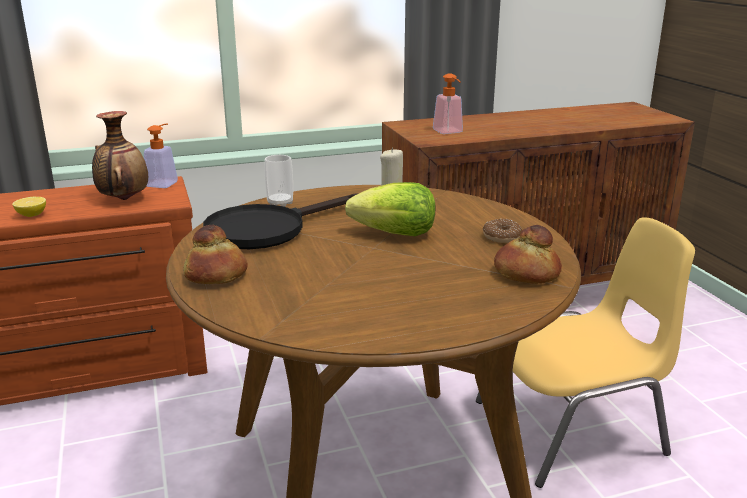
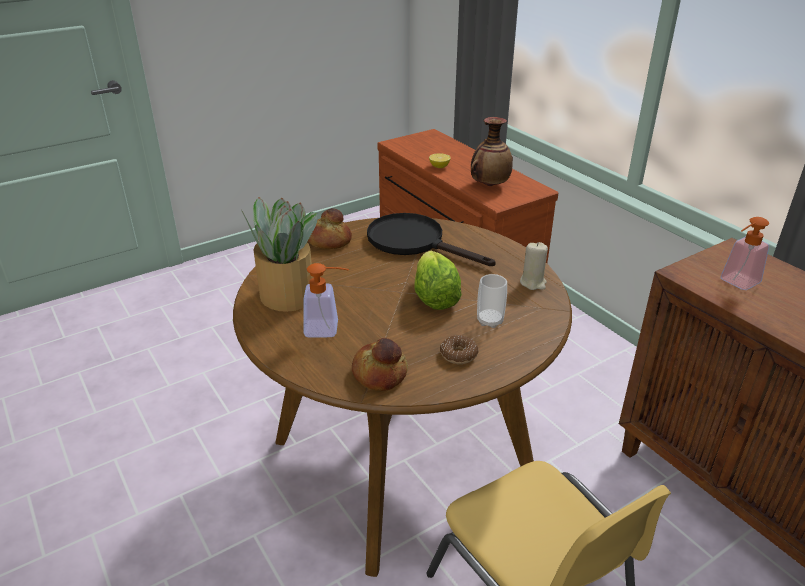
camera: 75 degrees right, 10 degrees up
(164, 182) = (535, 189): soap dispenser -> soap dispenser (328, 329)
(280, 203) = (472, 236): cup -> cup (490, 321)
(337, 312) = (286, 294): none -> potted plant

